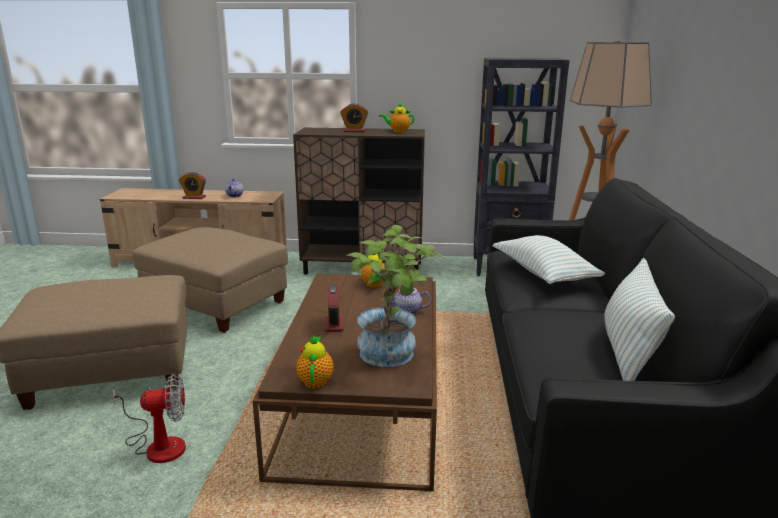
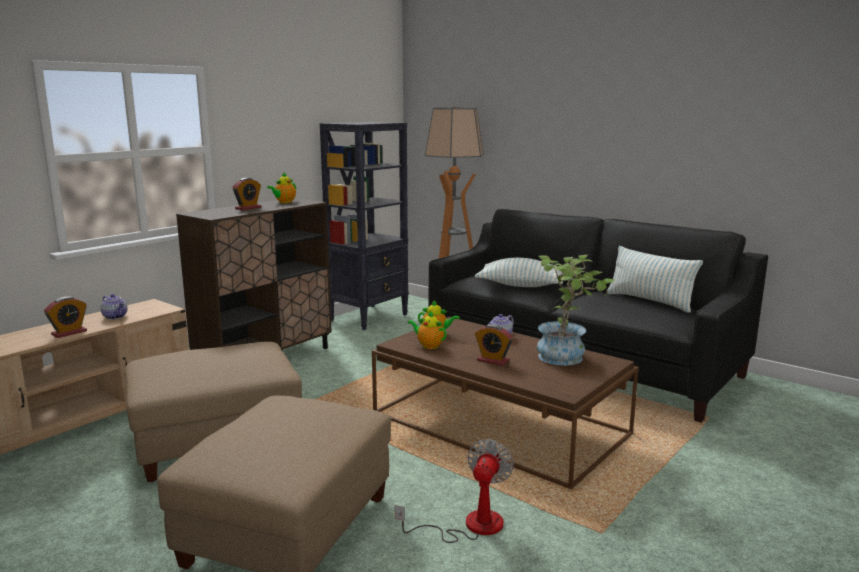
camera: 55 degrees left, 5 degrees down
(316, 380) = (579, 384): teapot -> teapot (428, 345)

